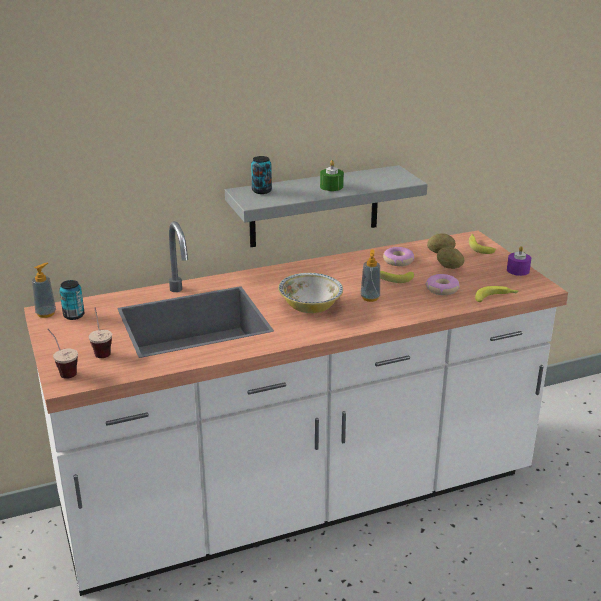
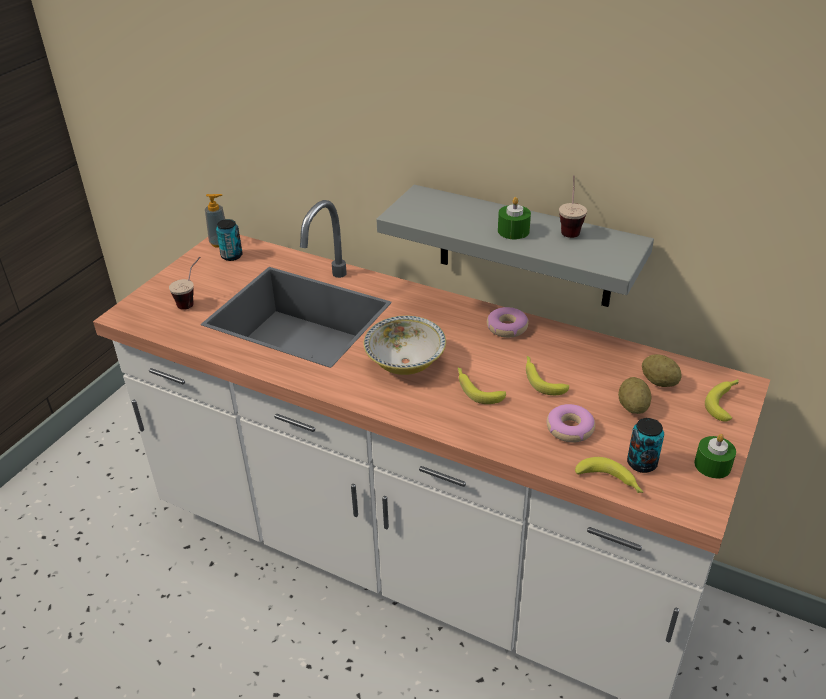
camera: 50 degrees right, 10 degrees up
(63, 370) = (141, 303): cup -> cup (570, 228)
(261, 191) = (438, 203): can -> can (641, 463)
(370, 298) = (476, 389): soap dispenser -> banana
(398, 261) = (589, 363): donut -> donut (507, 328)
(518, 270) = (712, 465): purple candle -> green candle

